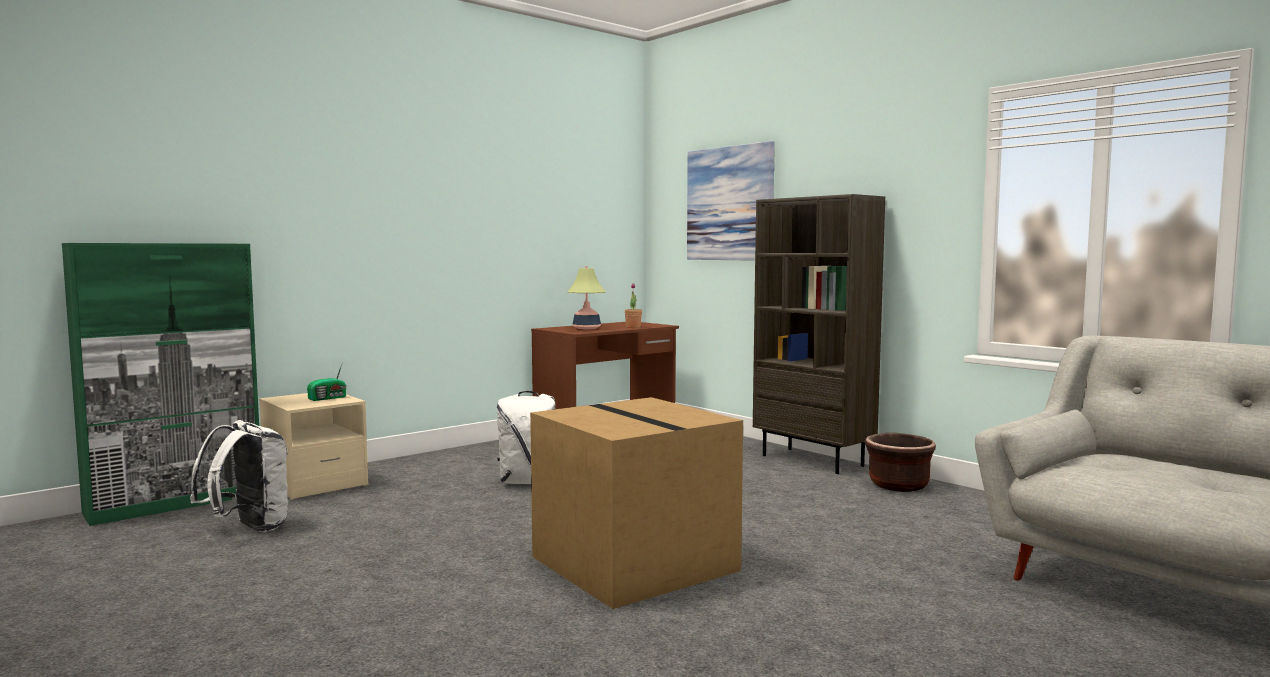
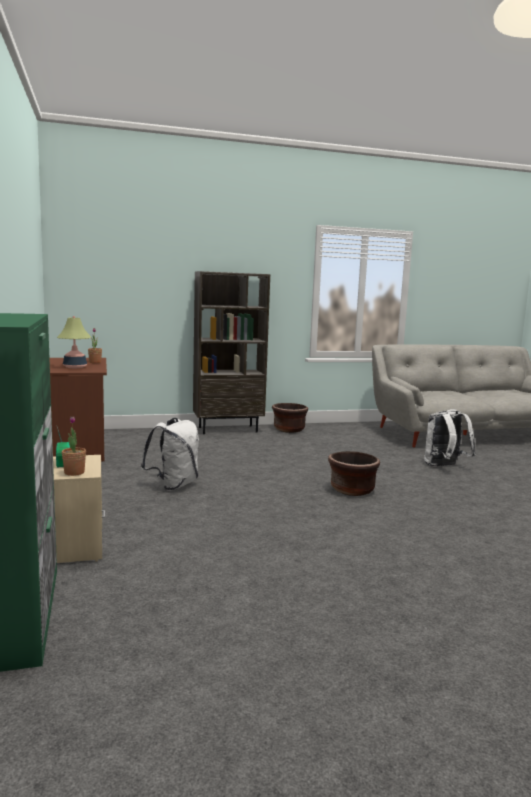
camera: 65 degrees left, 5 degrees up
(248, 528) = (164, 582): white backpack -> white backpack (444, 467)
(295, 404) = (74, 472): none -> potted plant
(637, 564) = (352, 490): cardboard box -> brown planter
(730, 203) = (139, 268): picture -> none

